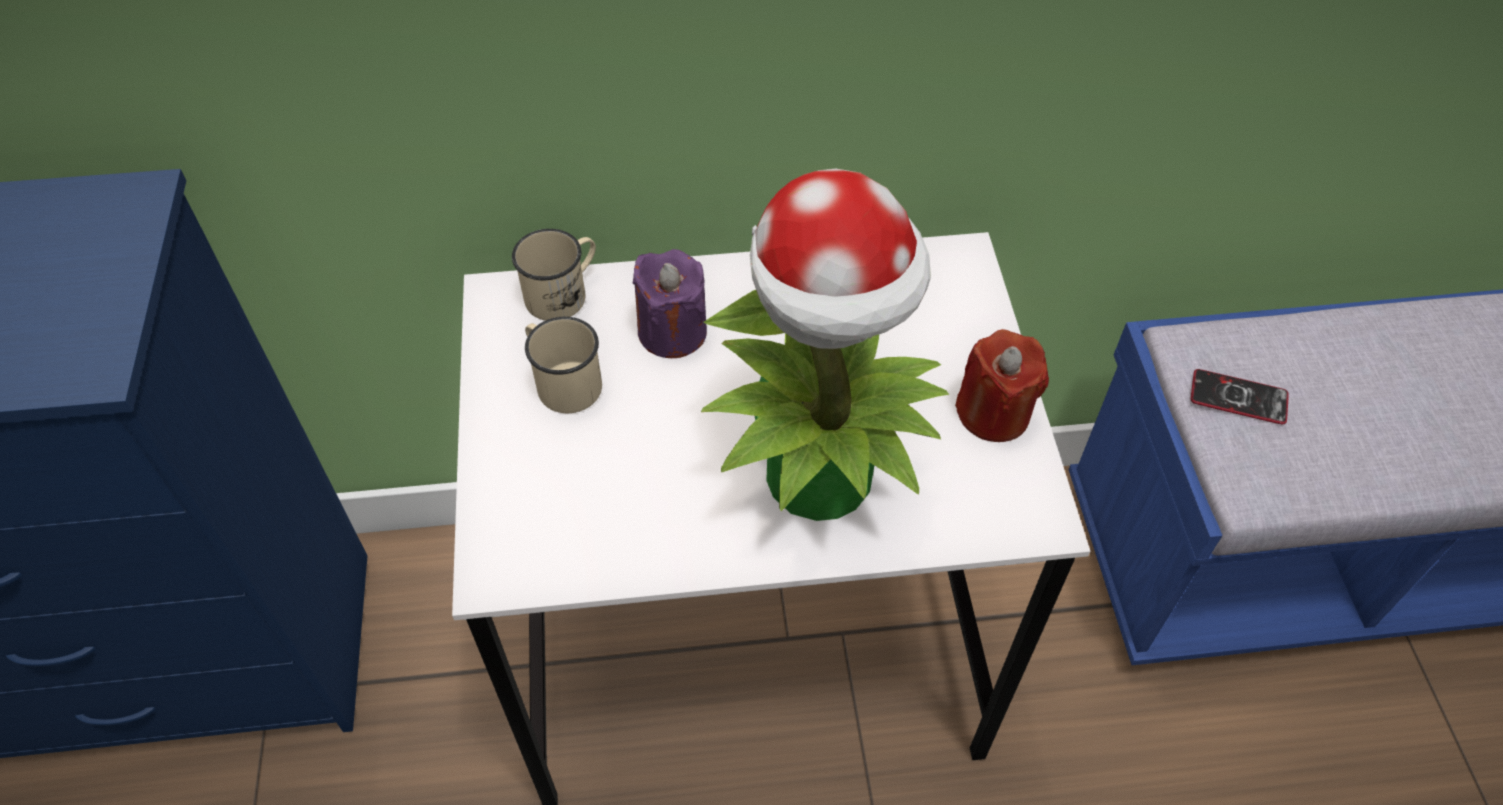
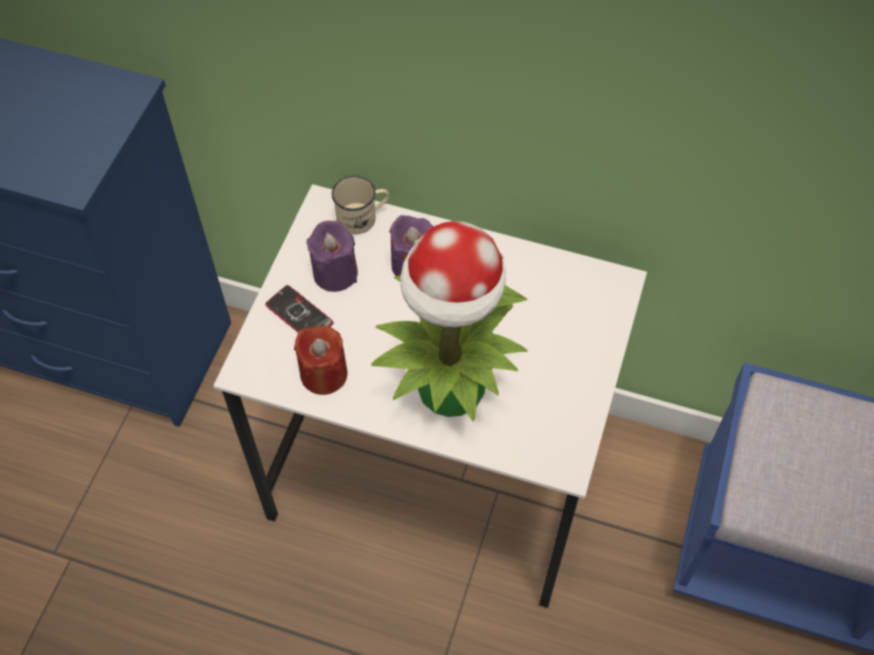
camera: 25 degrees right, 5 degrees up
(562, 382) = (335, 273): beige mug -> purple candle
(993, 413) = (577, 390): red candle -> red candle (323, 374)
(1238, 398) = (782, 443): phone -> phone (299, 314)

